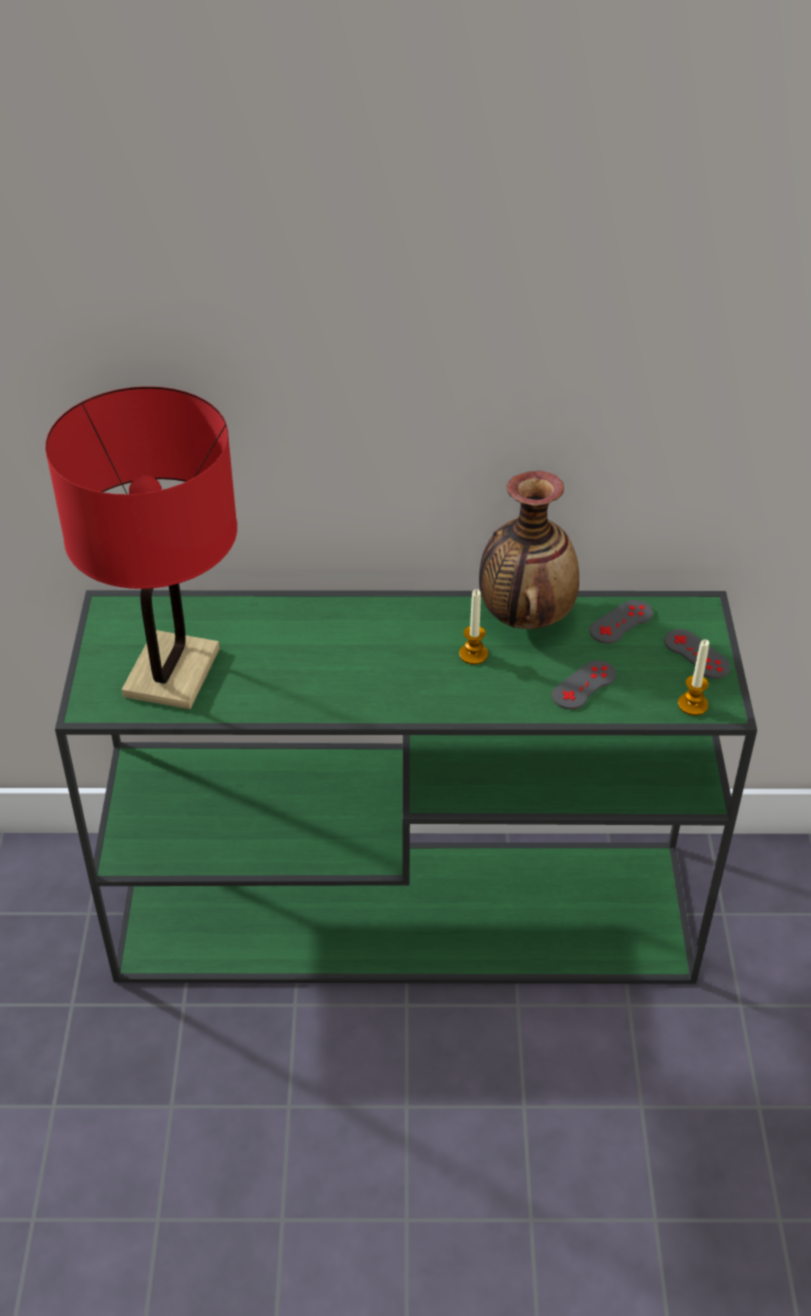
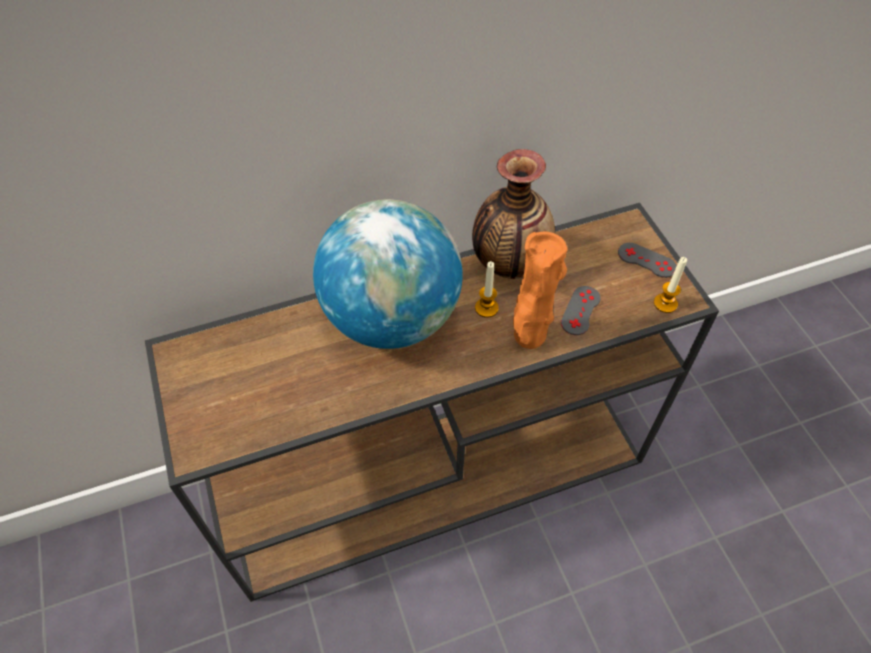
camera: 20 degrees left, 10 degrees up
(172, 672) = (251, 398): red table lamp -> none
(359, 636) = (391, 318): none -> globe
(410, 911) = (439, 471): green console table -> brown console table
(506, 696) = (528, 338): none -> orange vase
(621, 622) = (581, 249): grey game controller -> none

